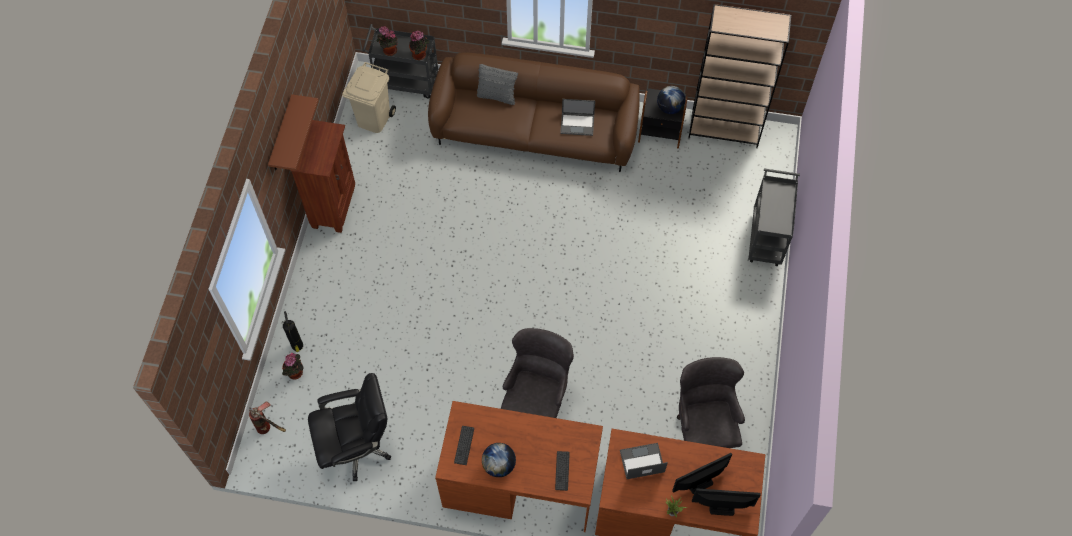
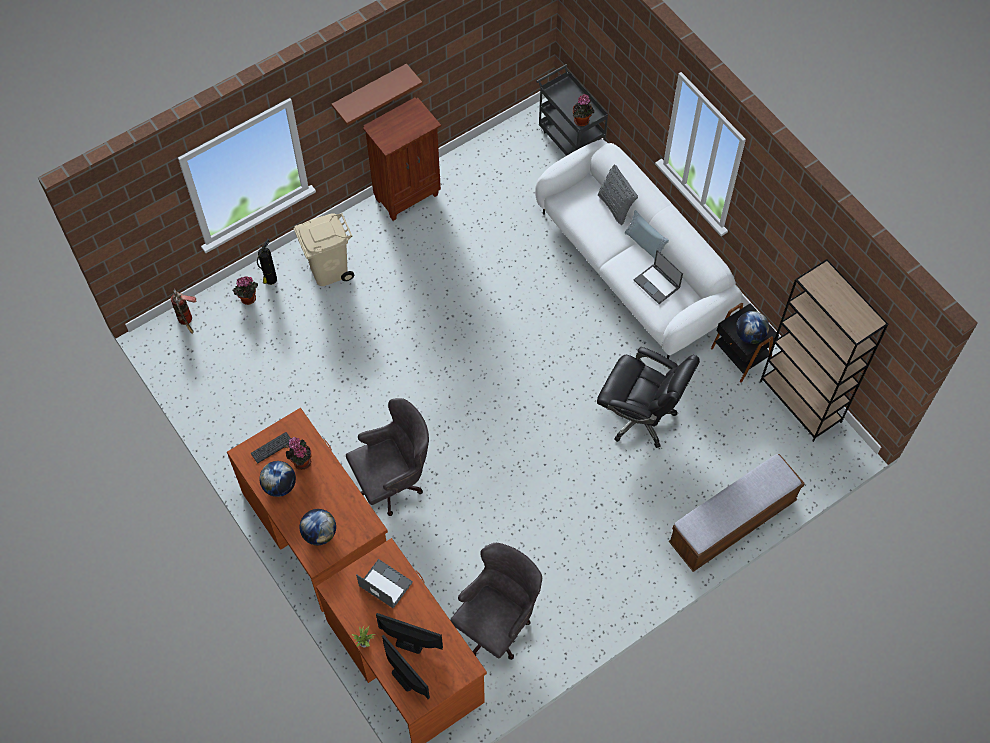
camera: 45 degrees right, 0 degrees up
(356, 448) = (230, 393): black office chair -> black office chair (639, 417)
(373, 119) = (513, 150): beige trash can -> beige trash can (328, 270)
(388, 51) = (561, 98): potted plant -> potted plant (300, 461)
(535, 132) = (632, 267): brown sofa -> white sofa
(542, 105) = (644, 244): none -> blue pillow
(562, 471) = (319, 533): keyboard -> globe
(766, 238) = (732, 522): grey cart -> bench

